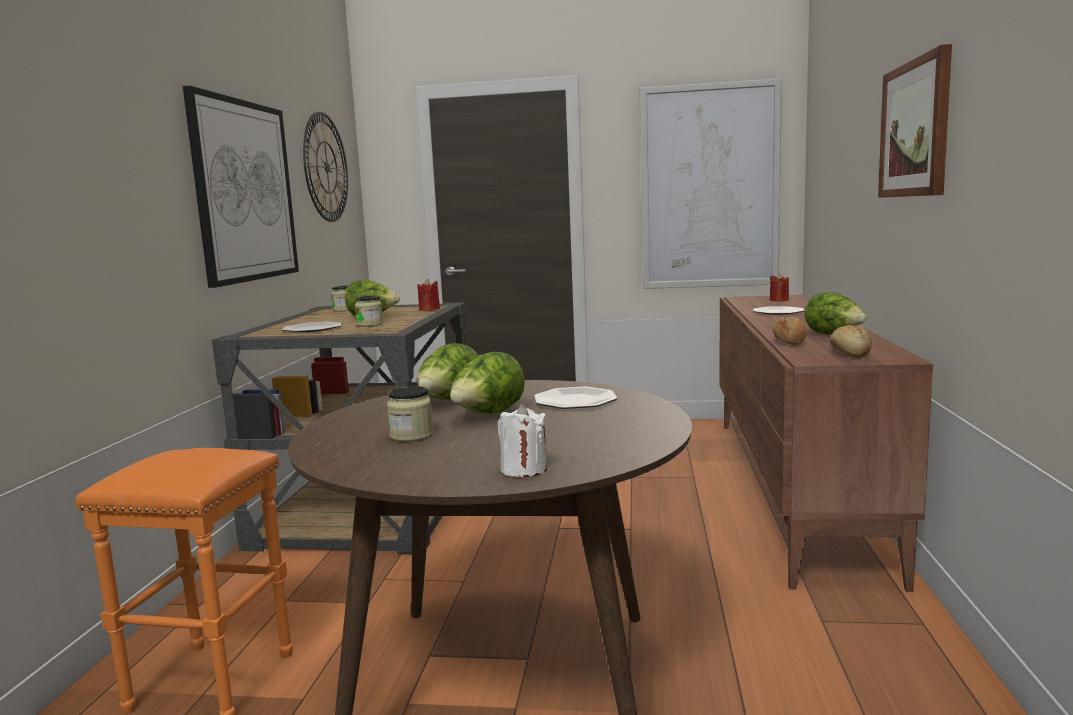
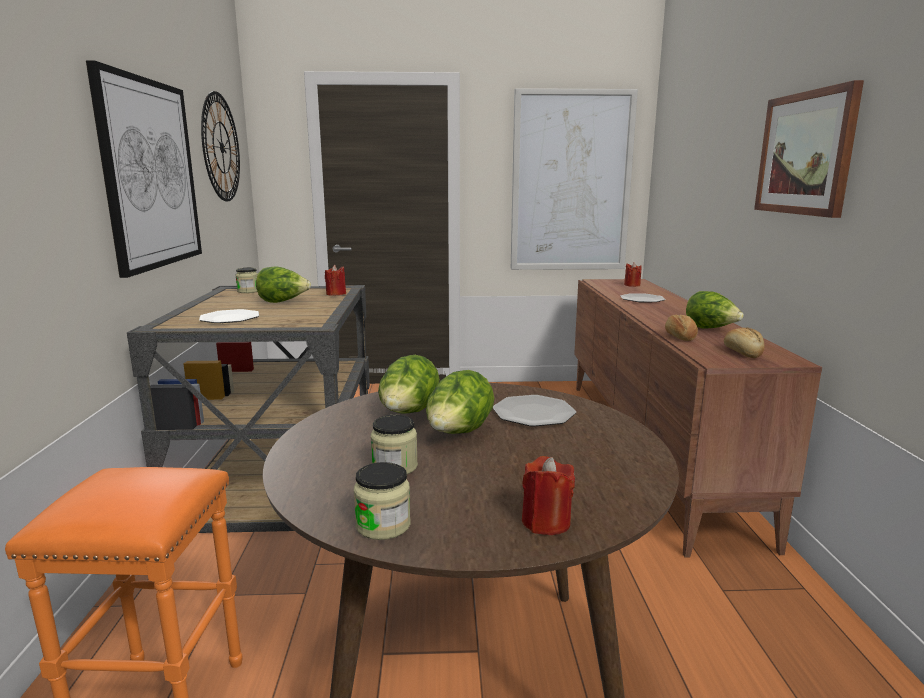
camera: 10 degrees left, 5 degrees up
(369, 324) = (287, 313): jar -> jar (383, 525)
(524, 470) = (546, 522): white candle -> red candle

